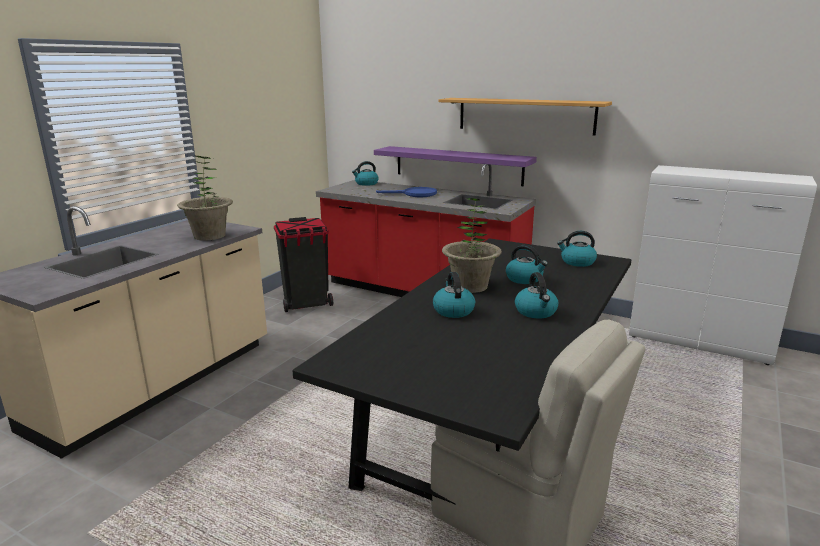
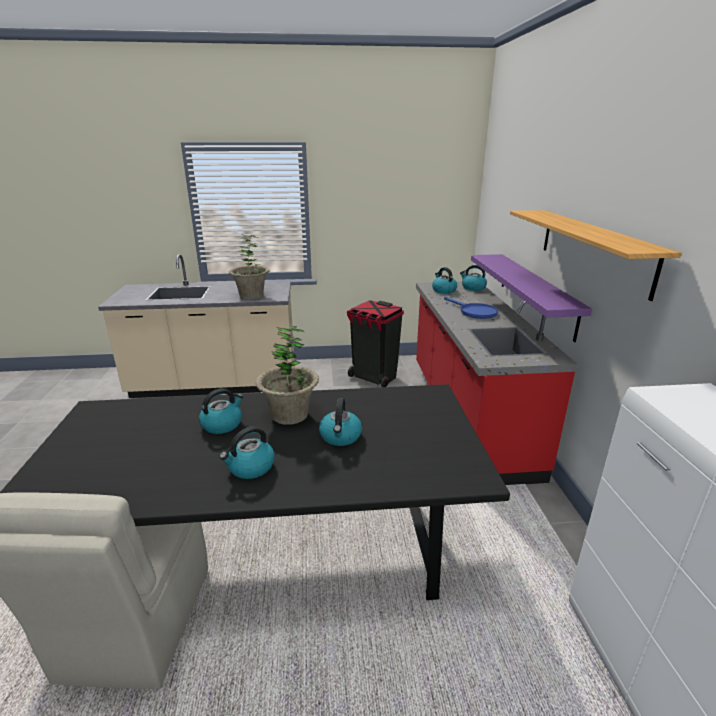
camera: 55 degrees right, 5 degrees up
(577, 262) = (437, 455): kettle -> kettle (443, 290)

